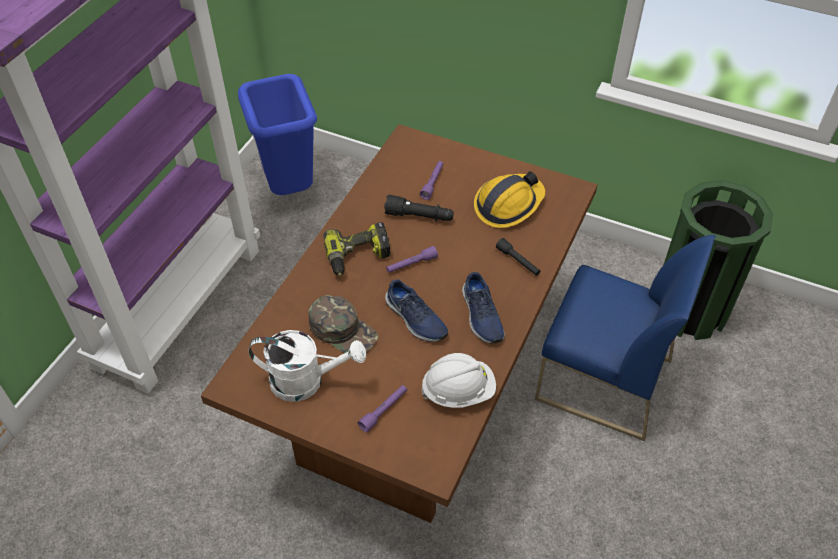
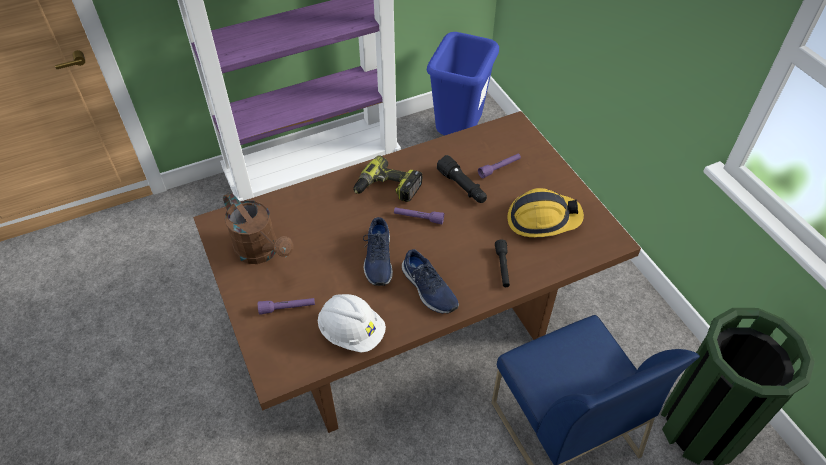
camera: 40 degrees right, 0 degrees up
(306, 381) = (262, 252): white watering can -> brown watering can
(343, 330) = (322, 234): green cap -> none
(481, 316) = (428, 289): blue shoe -> blue shoe turned 60 degrees counterclockwise

